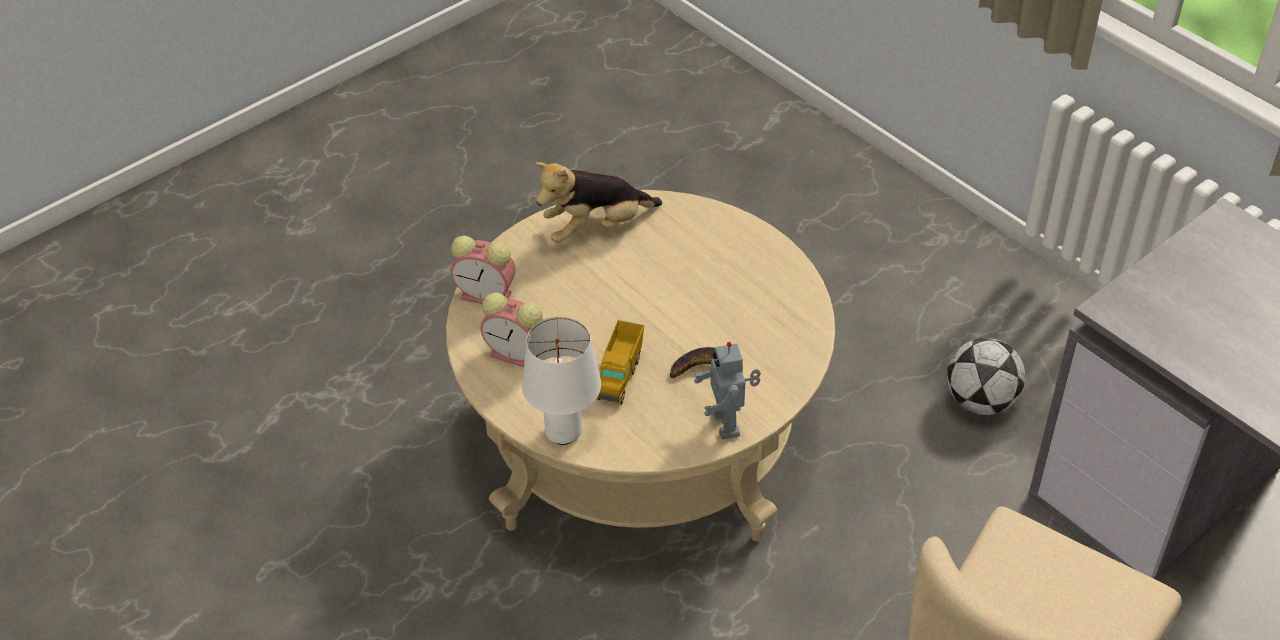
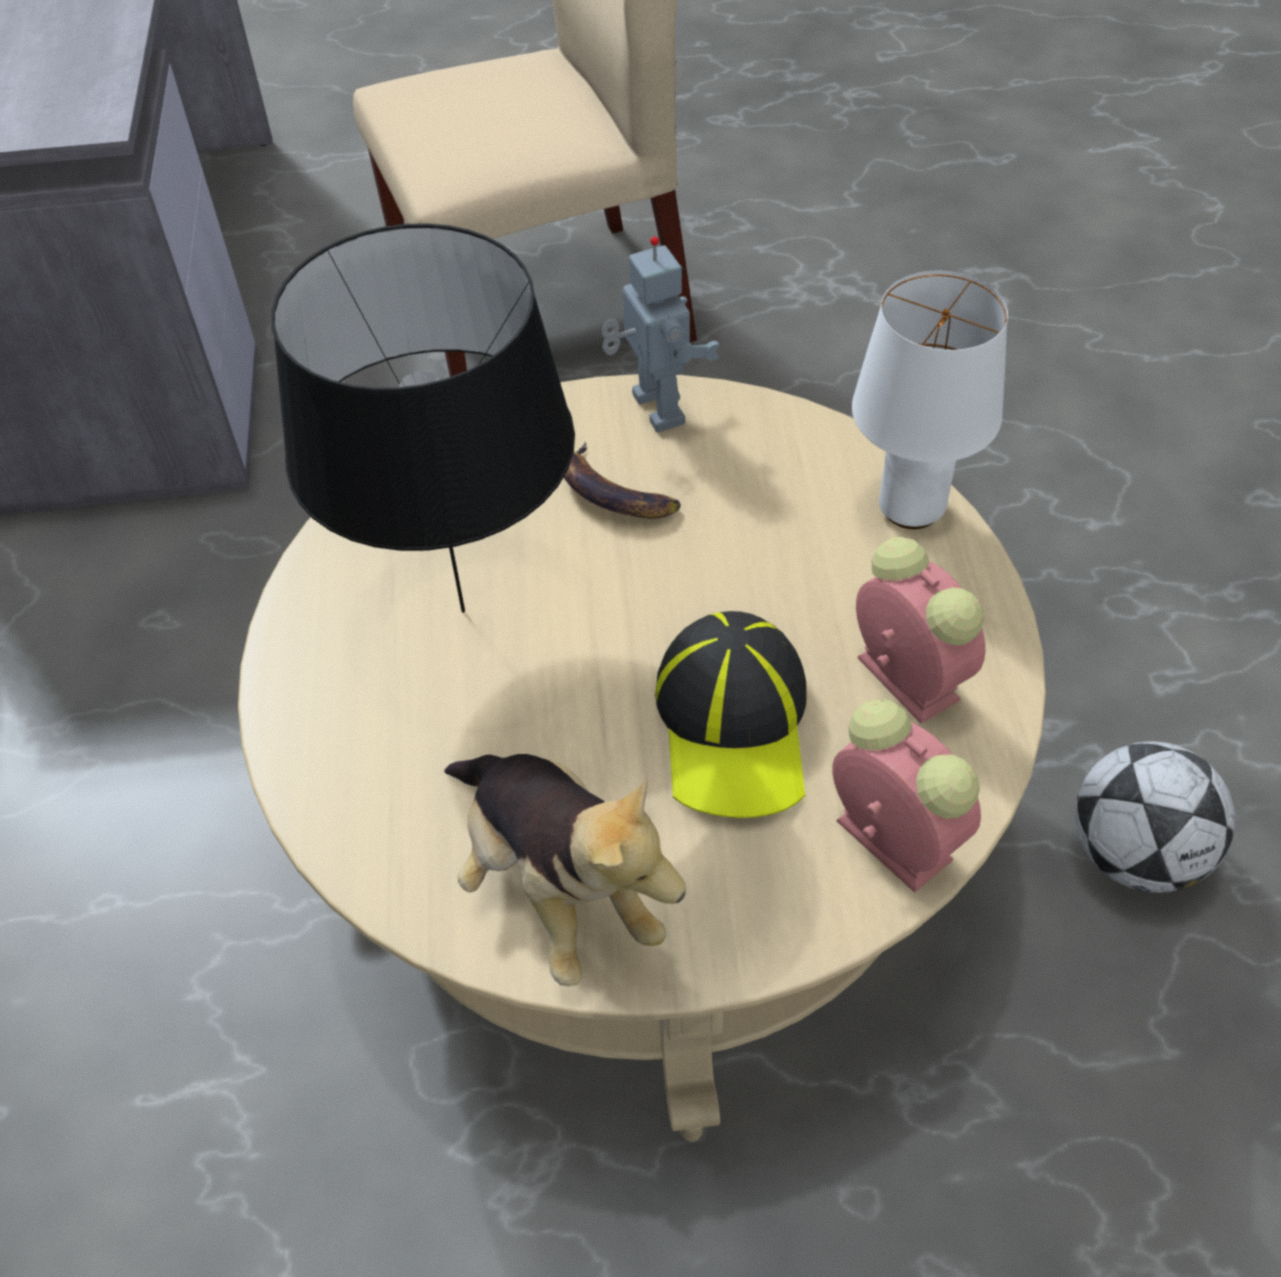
camera: 145 degrees left, 5 degrees up
(574, 305) = (734, 725): none -> cap
(596, 227) = (555, 887): plush toy -> plush toy turned 45 degrees clockwise
(620, 376) = (755, 553): toy truck -> none
(721, 293) = (464, 611): none -> black table lamp
(728, 424) = (654, 410): toy robot -> toy robot turned 45 degrees counterclockwise
(980, 401) = (147, 623): football -> football (1134, 854)

